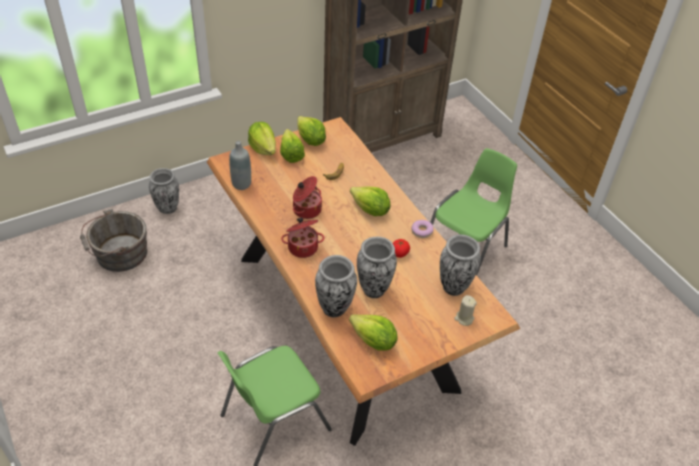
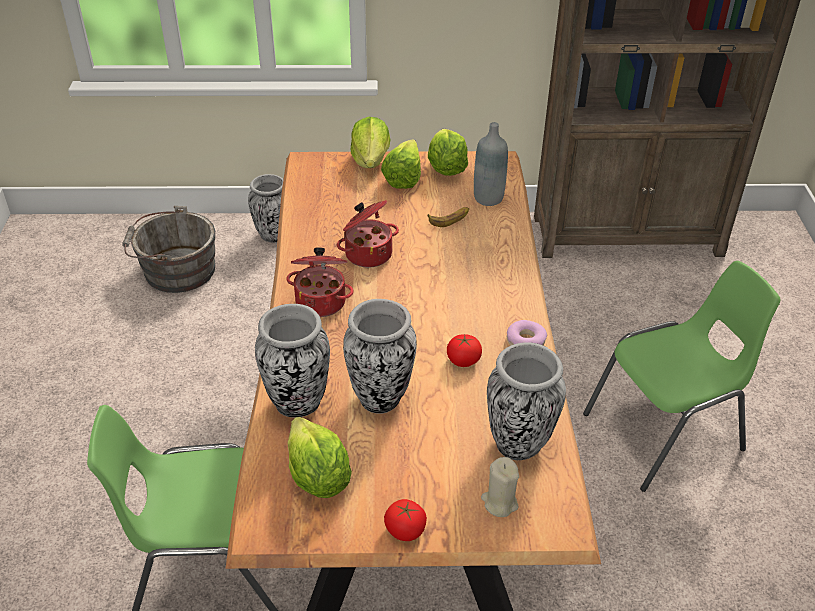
camera: 30 degrees right, 5 degrees down
(241, 184) = (304, 195): grey bottle -> grey bottle (488, 198)
(370, 210) = (464, 285): lettuce -> none
(432, 349) = (405, 530): none -> tomato

